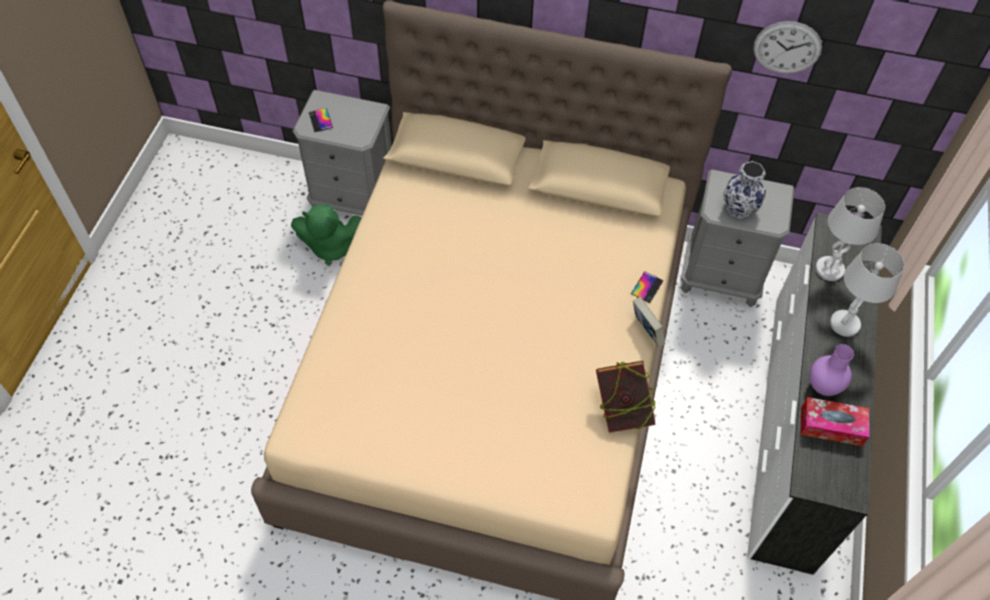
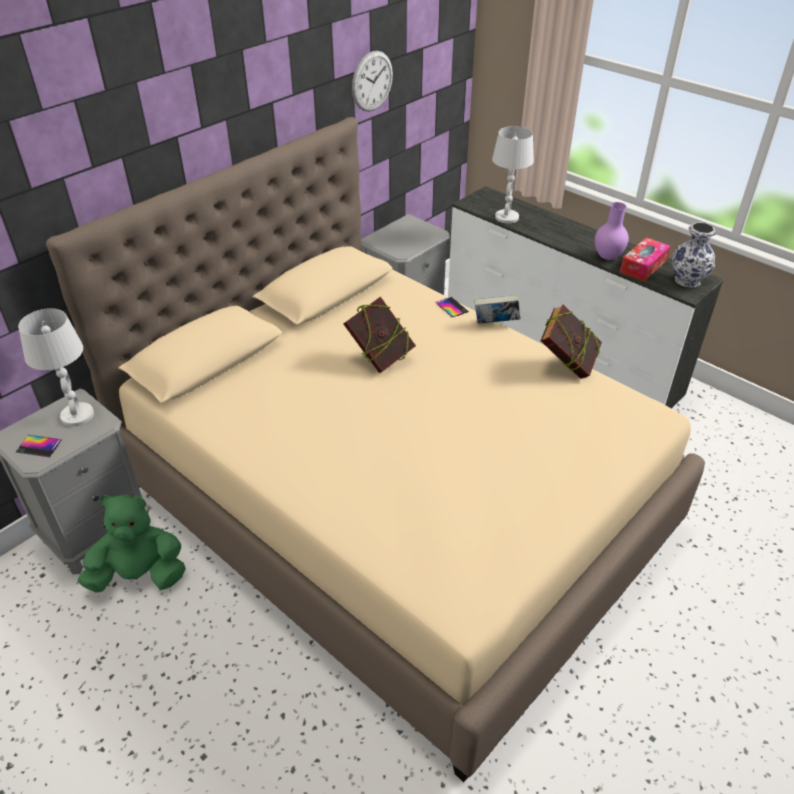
camera: 60 degrees left, 15 degrees down
(332, 246) = (140, 575): green plush toy -> green plush toy turned 135 degrees counterclockwise
(535, 266) = (380, 358): none -> book
(739, 209) = (409, 242): vase -> vase (688, 281)
(844, 324) = (559, 229): white table lamp -> white table lamp (77, 415)

